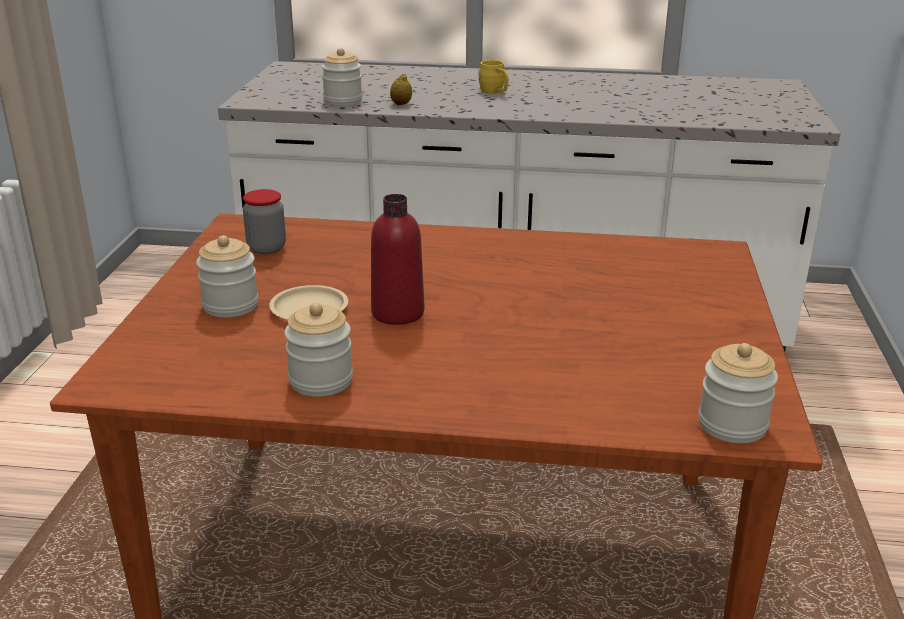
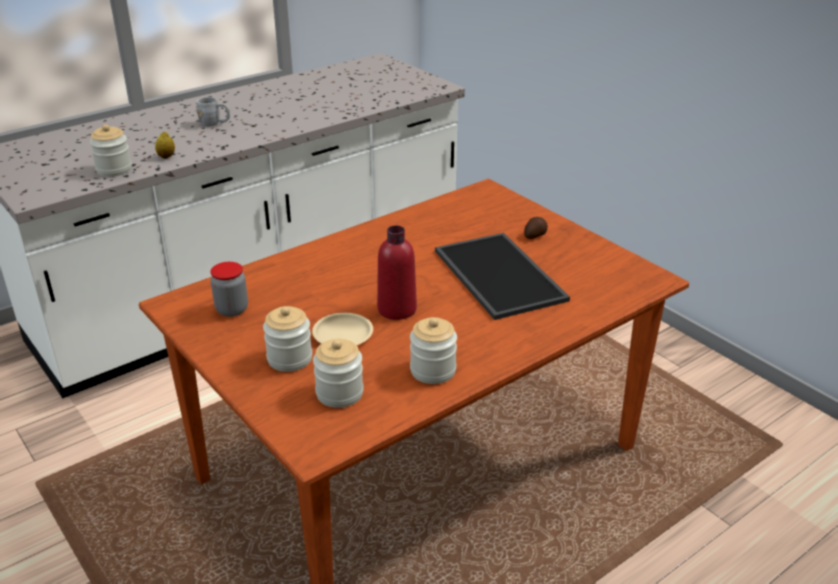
camera: 45 degrees left, 5 degrees up
(495, 92) = (214, 123): yellow mug -> grey mug
(563, 331) = (496, 275): none -> tray
(690, 315) = (534, 235): none -> potato
(732, 425) = (638, 283): jar -> jar (339, 393)

